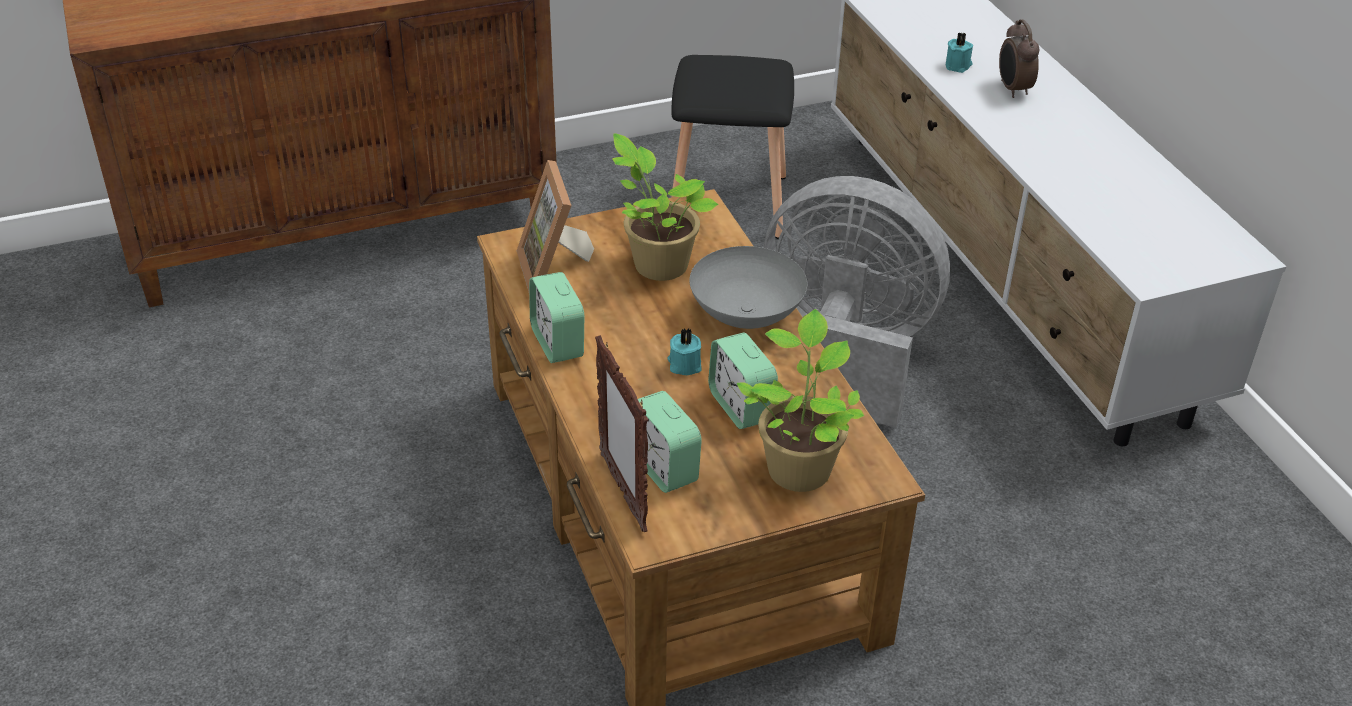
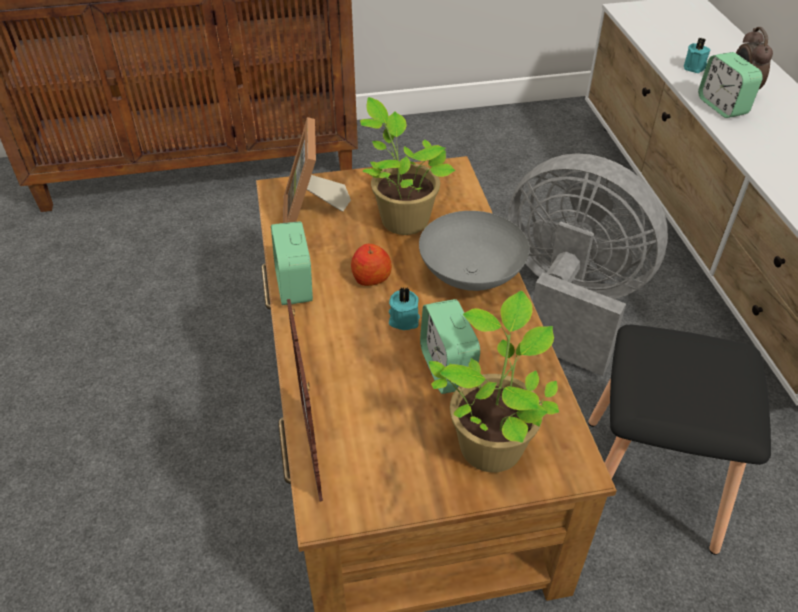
camera: 10 degrees right, 5 degrees up
(639, 327) = (371, 277): none -> apple
(663, 468) = (358, 427): alarm clock -> alarm clock (722, 106)
(730, 202) = (495, 168): black stool -> black stool (652, 482)

